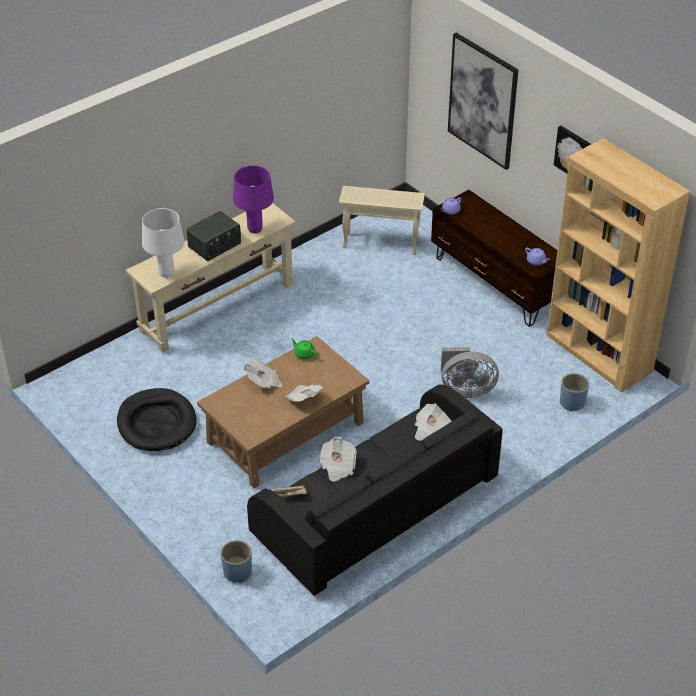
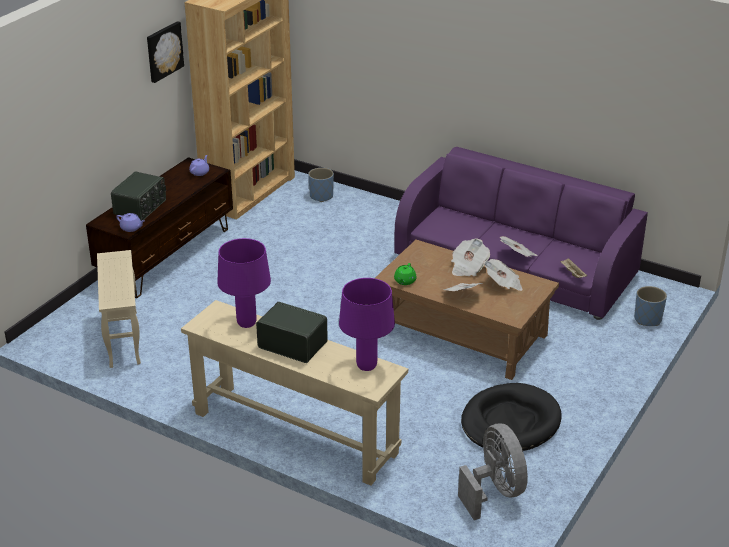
camera: 110 degrees left, 10 degrees down
(166, 274) = (367, 366): white table lamp -> purple table lamp
(375, 508) = (516, 266): black sofa -> purple sofa
(430, 430) = (435, 221): newspaper -> newspaper (503, 284)
(465, 390) = (337, 248): grey fan -> grey fan (495, 492)
(483, 101) = (70, 107): picture -> none
(484, 220) = (141, 207): none -> radio

